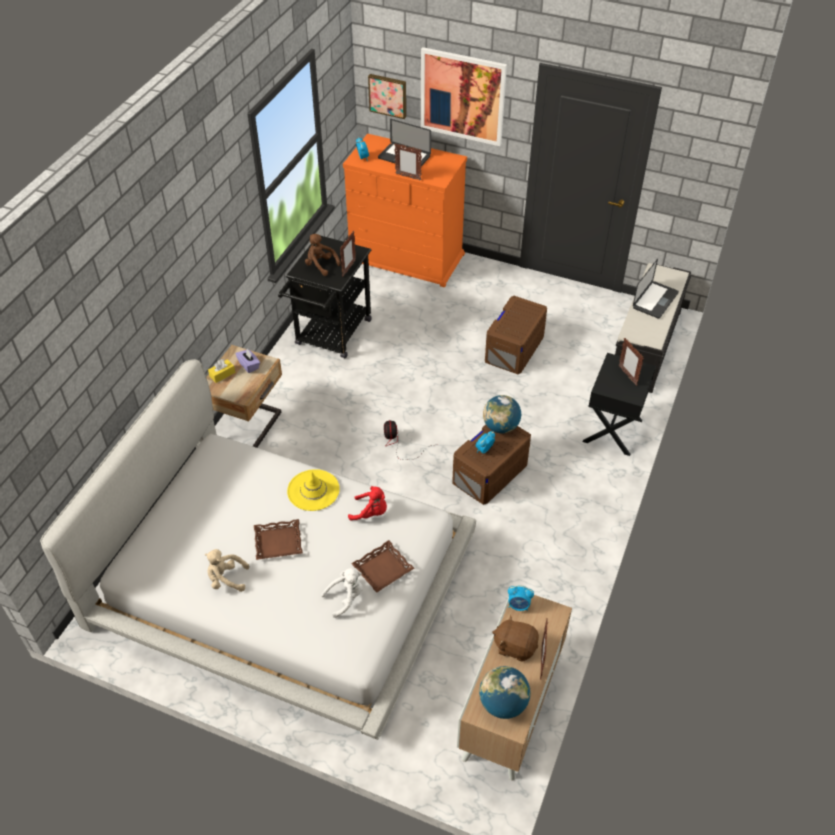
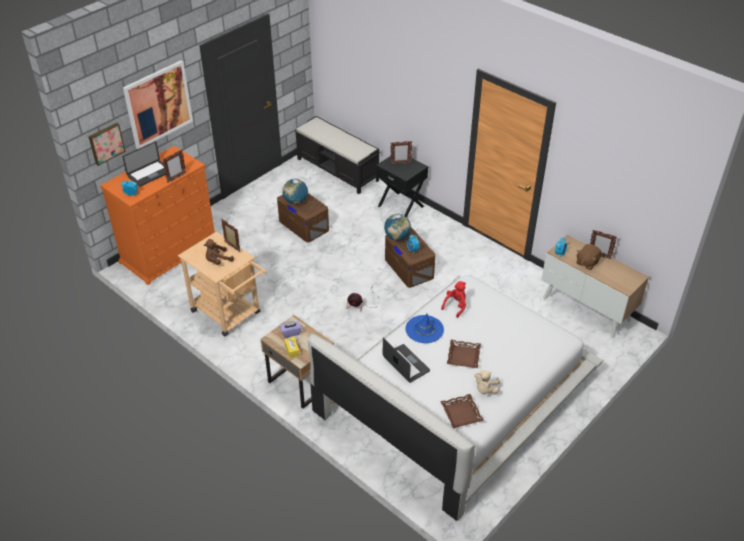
camera: 70 degrees left, 5 degrees down
(313, 490) = (424, 329): yellow hat -> blue hat
(330, 336) = (230, 314): black cart -> beige cart
(346, 598) = (520, 333): white plush toy -> none
(382, 569) = (503, 311): brown tray -> brown tray (461, 413)
(503, 704) = (622, 277): globe -> globe (296, 201)
(655, 300) = (333, 137): laptop -> laptop (406, 364)

